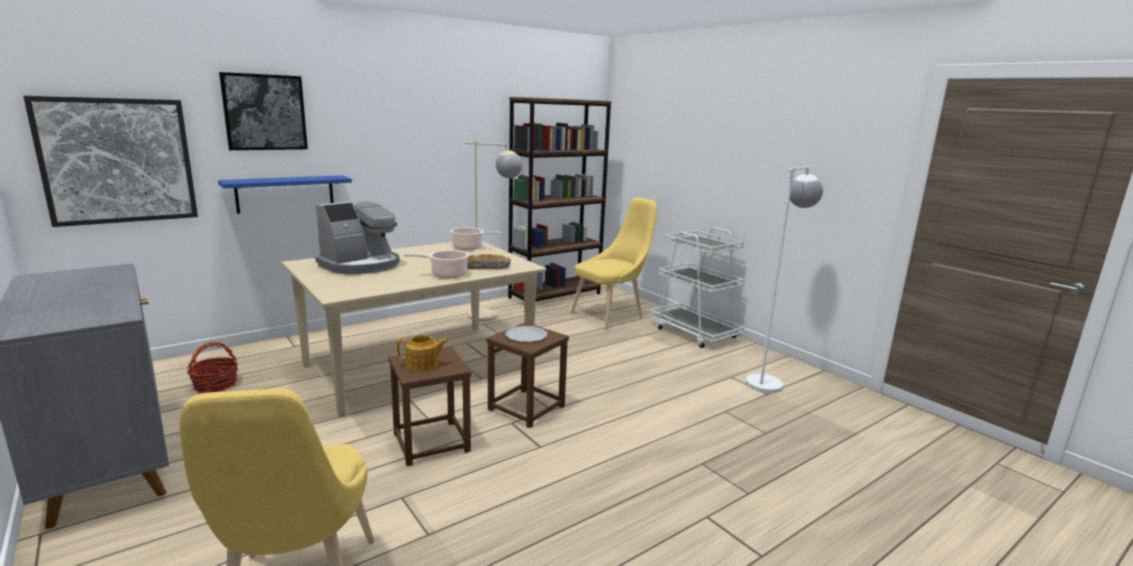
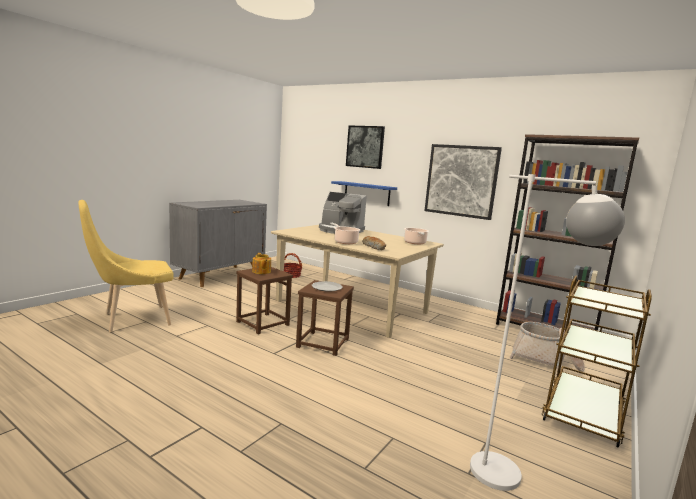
camera: 70 degrees right, 5 degrees down
(118, 161) = (309, 167): picture -> picture (461, 181)
(493, 317) = (457, 315): beige floor lamp -> none
(611, 315) = (546, 360): yellow chair -> basket
(694, 332) = (583, 413): white cart -> brown cart

